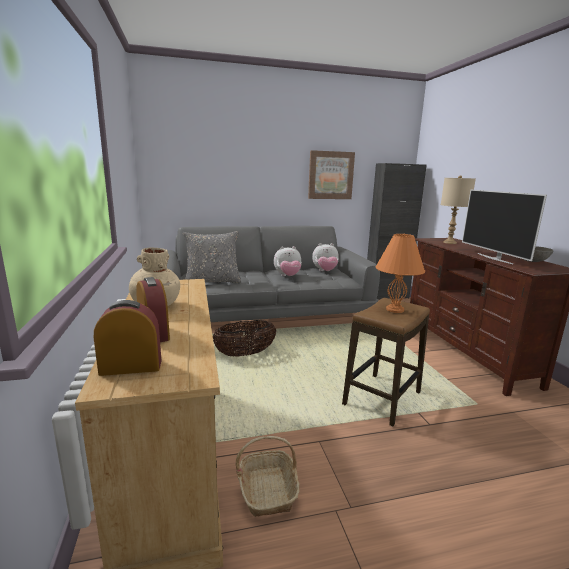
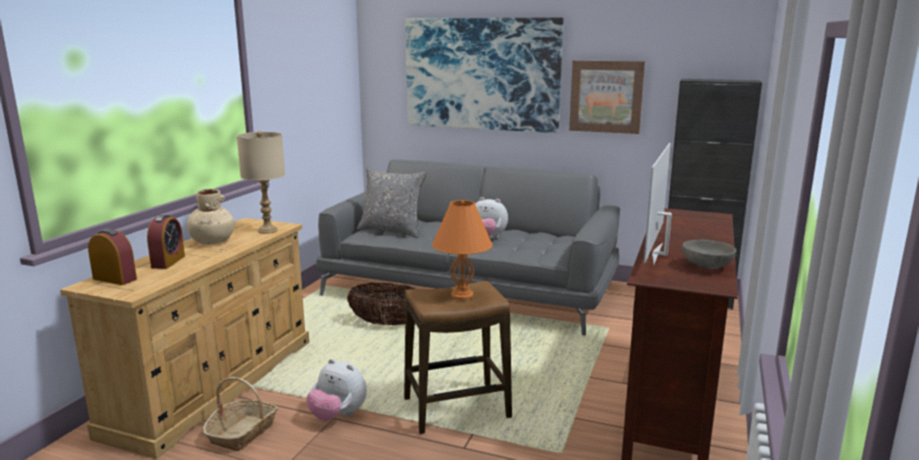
camera: 35 degrees right, 0 degrees up
(245, 159) = (481, 74): none -> picture
(325, 271) = (550, 240): plush toy -> plush toy (338, 416)
(449, 242) = (687, 221): beige table lamp -> beige table lamp (267, 230)

